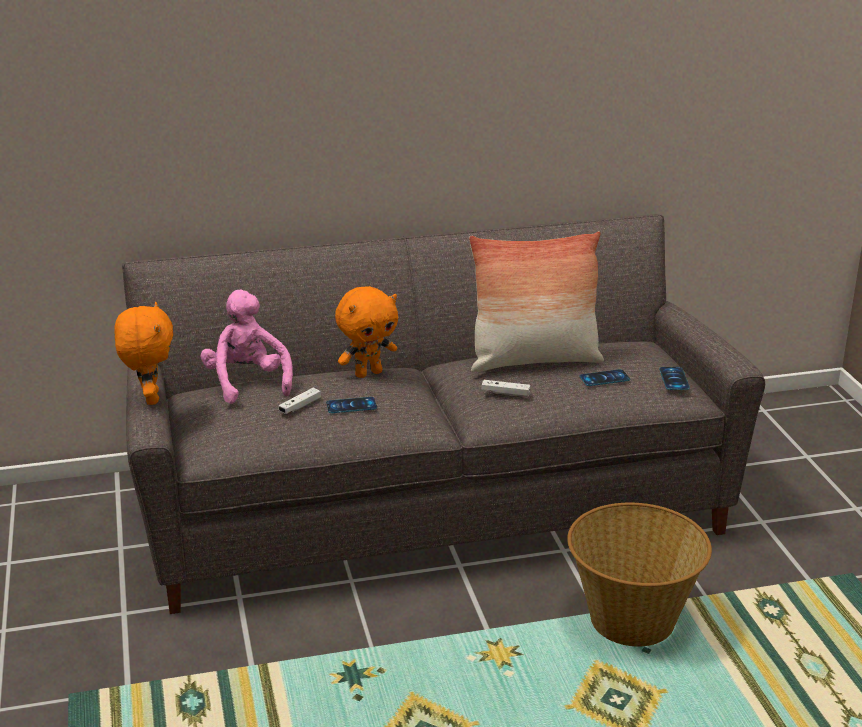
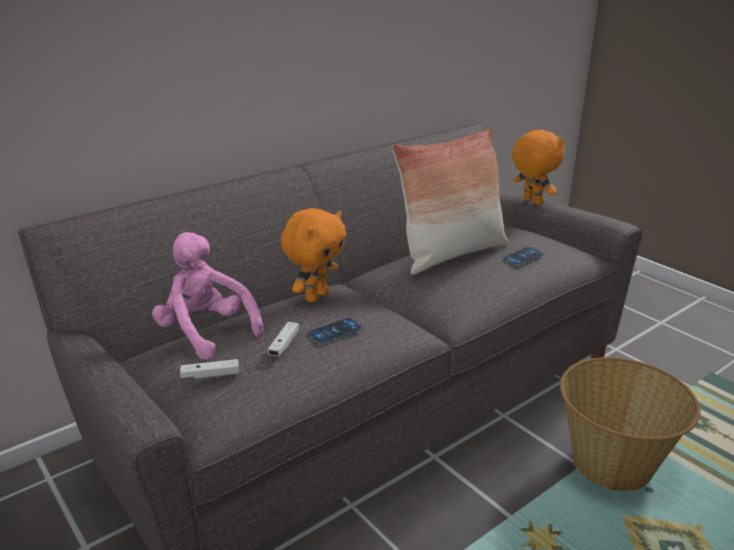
camera: 25 degrees left, 0 degrees up
(149, 398) = (114, 377): orange plush toy -> orange plush toy (531, 202)
(505, 393) = (458, 287): white game controller -> white game controller (210, 375)
(674, 379) = (569, 246): phone -> none

